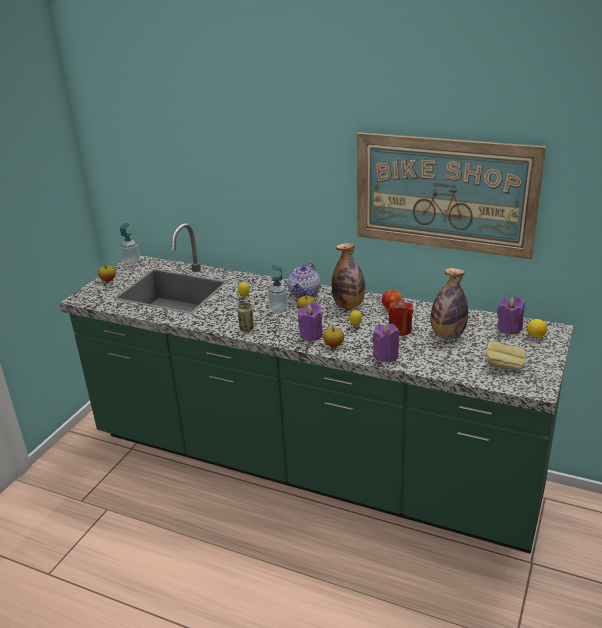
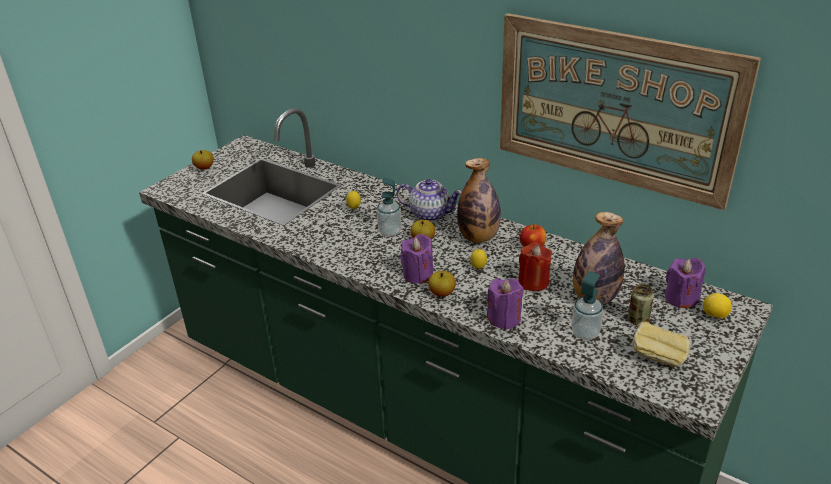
camera: 10 degrees right, 5 degrees up
(131, 262) = (239, 146): soap dispenser -> soap dispenser (585, 333)
(246, 329) = (342, 255): can -> can (638, 320)
(305, 294) = (429, 213): teapot -> teapot turned 105 degrees counterclockwise

